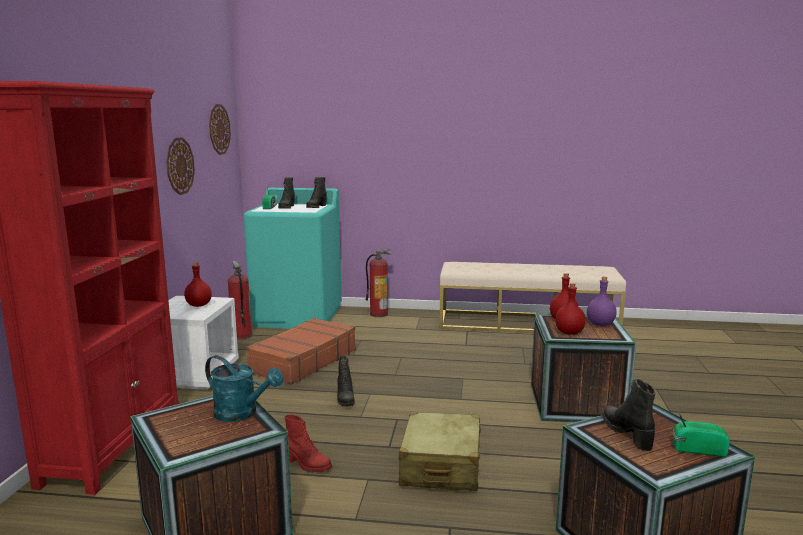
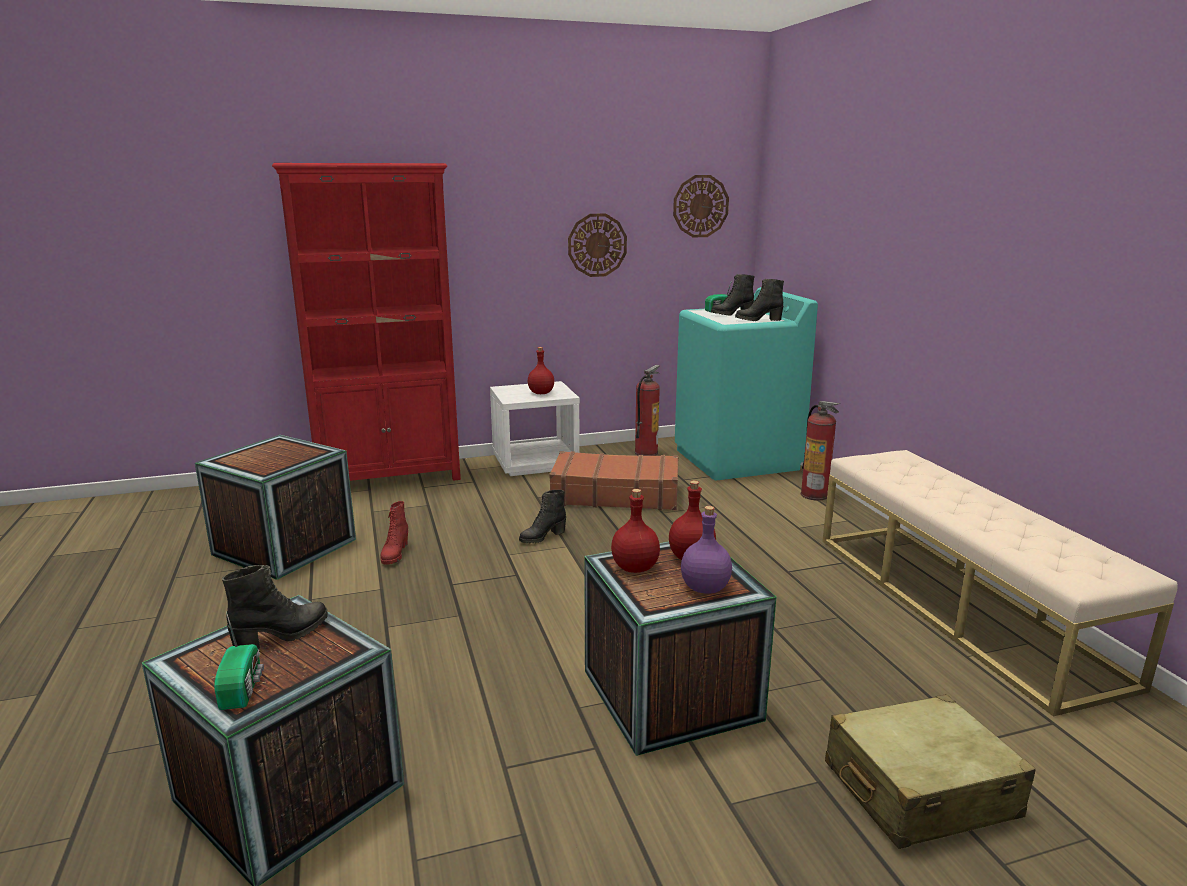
camera: 65 degrees right, 5 degrees up
(242, 414) = (291, 461): turquoise watering can -> none
(441, 466) = (424, 621): beige suitcase -> beige suitcase (919, 790)

